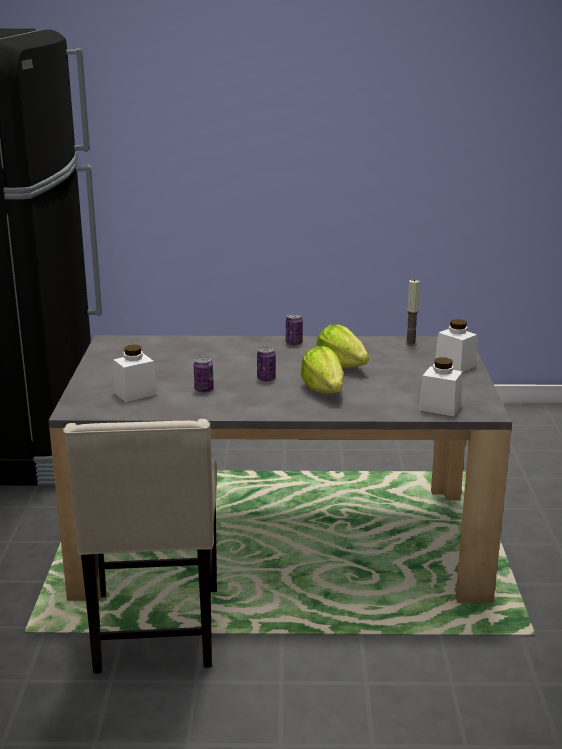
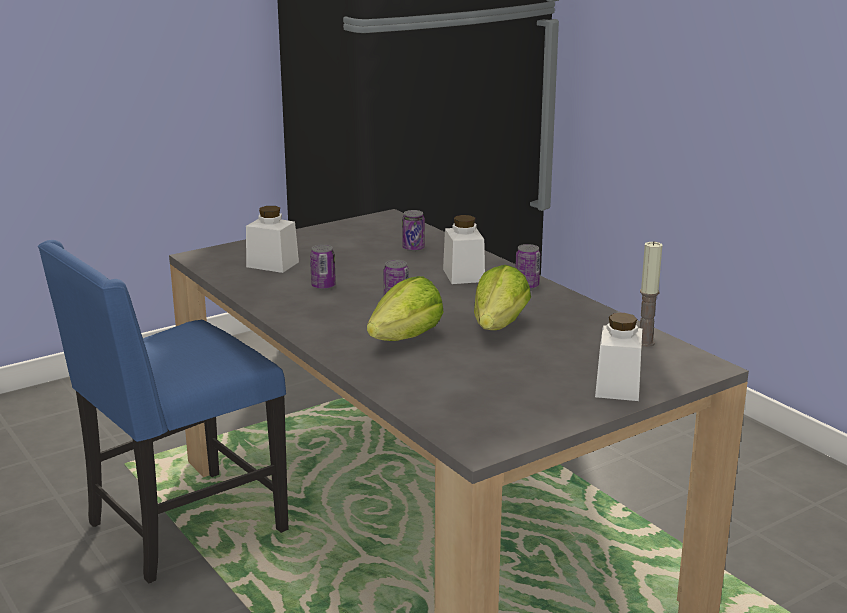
camera: 55 degrees right, 0 degrees up
(155, 631) = (182, 528): beige chair -> blue chair
(181, 350) = (413, 248): none -> can
(440, 407) = (451, 413): white jar -> white jar (463, 275)

